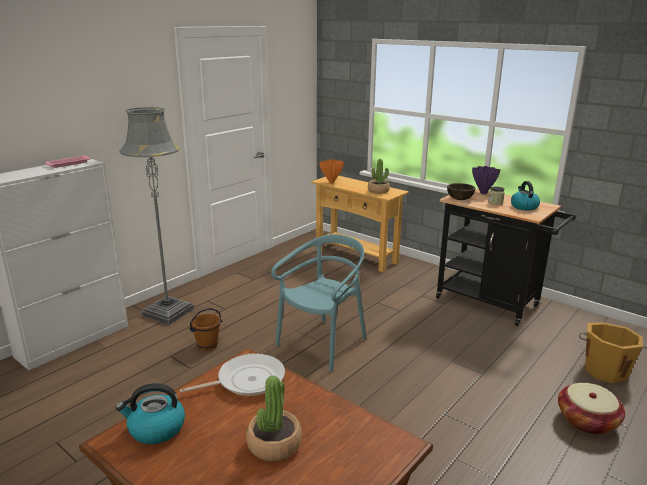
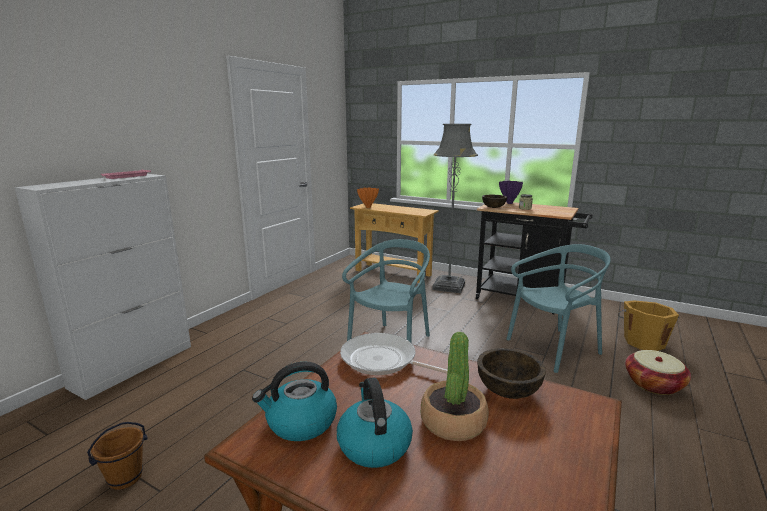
camera: 10 degrees left, 5 degrees down
(168, 312) = (230, 331): grey floor lamp -> grey floor lamp (449, 286)
(207, 345) = (279, 356): brown bucket -> brown bucket (125, 478)
(247, 380) = (382, 361): frying pan -> frying pan turned 120 degrees counterclockwise
(337, 422) = (507, 390): none -> brown bowl
(378, 191) = (412, 211): potted plant -> none
(496, 367) = (554, 348): none -> turquoise chair
(523, 206) = (550, 209): kettle -> kettle (373, 444)

